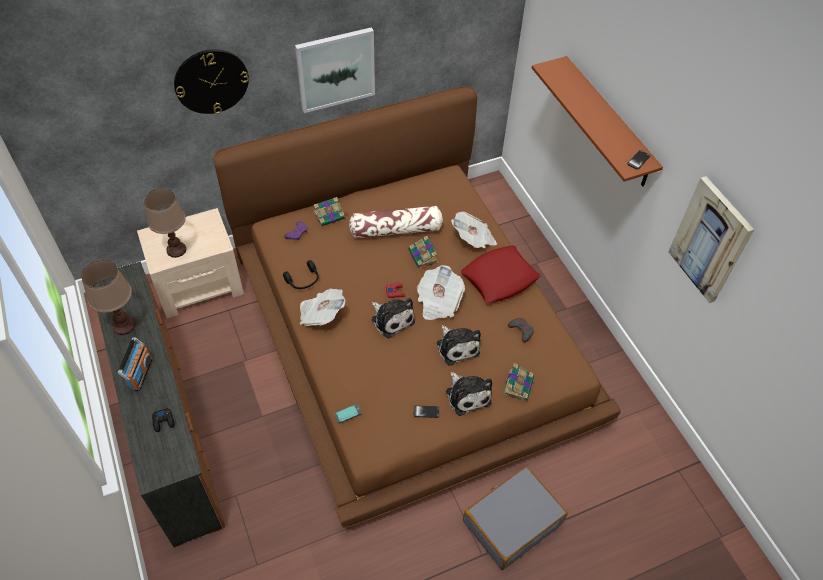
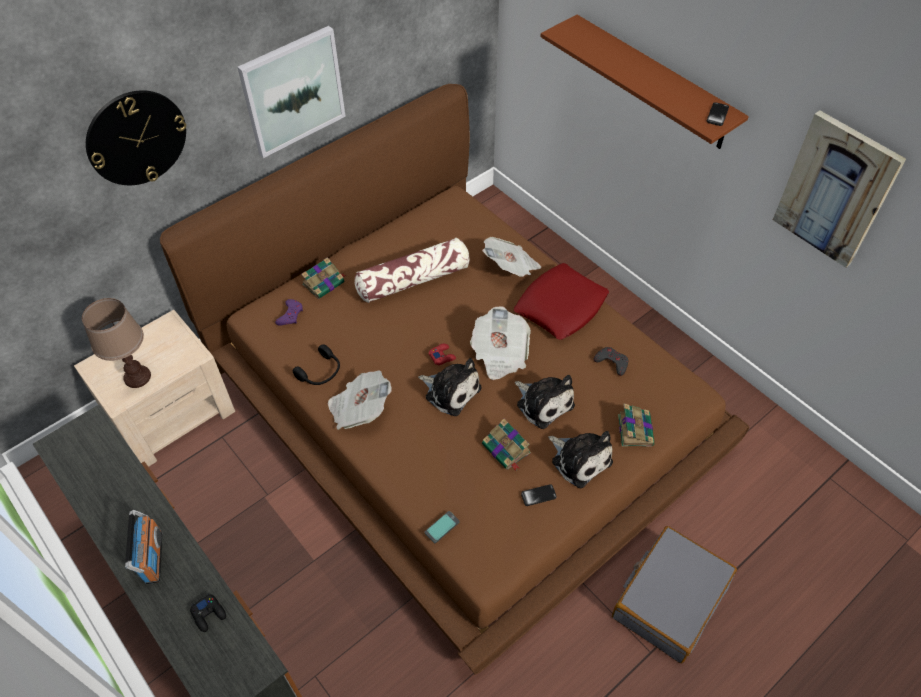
camera: 15 degrees left, 0 degrees up
(124, 325) = (106, 497): brown table lamp -> none
(423, 257) = (460, 304): book -> book (506, 449)

